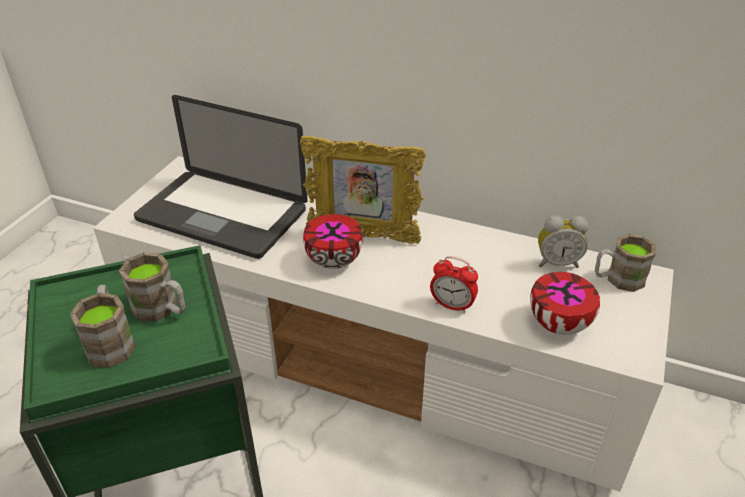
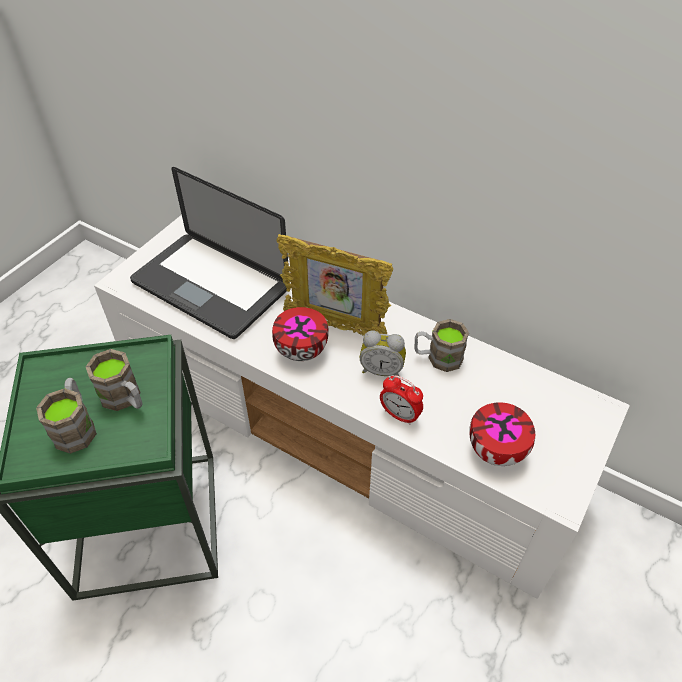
camera: 10 degrees right, 10 degrees up
(557, 262) = (514, 381): alarm clock -> alarm clock (381, 370)
(617, 279) = (569, 409): brown mug -> brown mug (437, 357)

